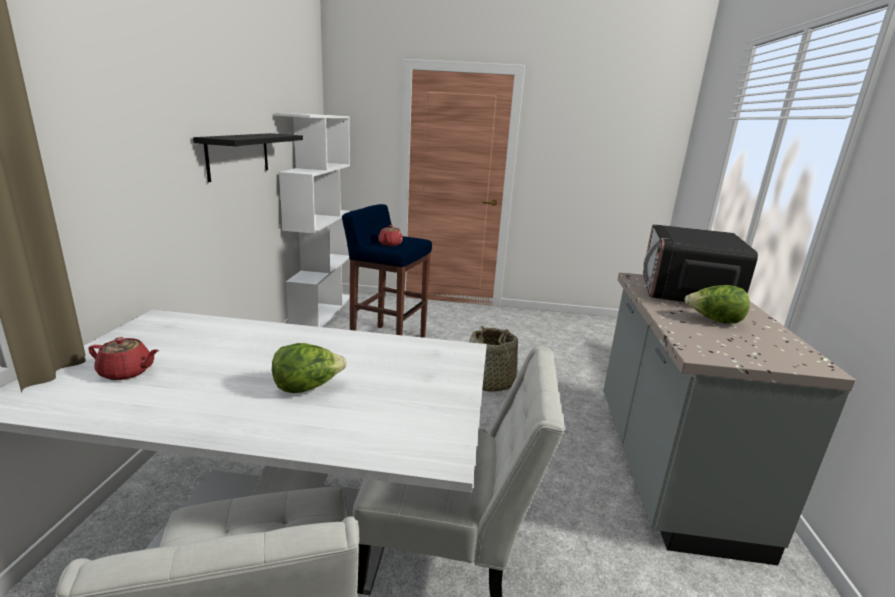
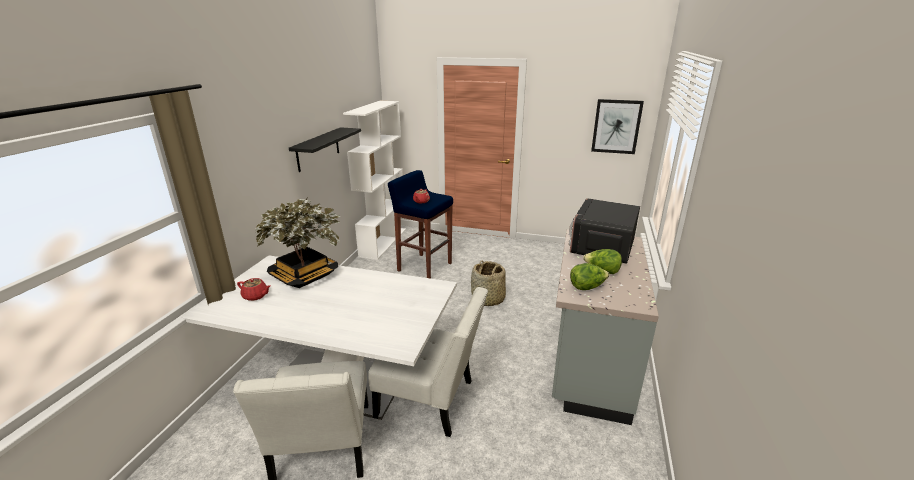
camera: 10 degrees right, 5 degrees up
(221, 338) = (304, 276): none -> potted plant
(307, 387) = (345, 308): lettuce -> lettuce (587, 287)
(636, 157) = (616, 126): none -> picture

